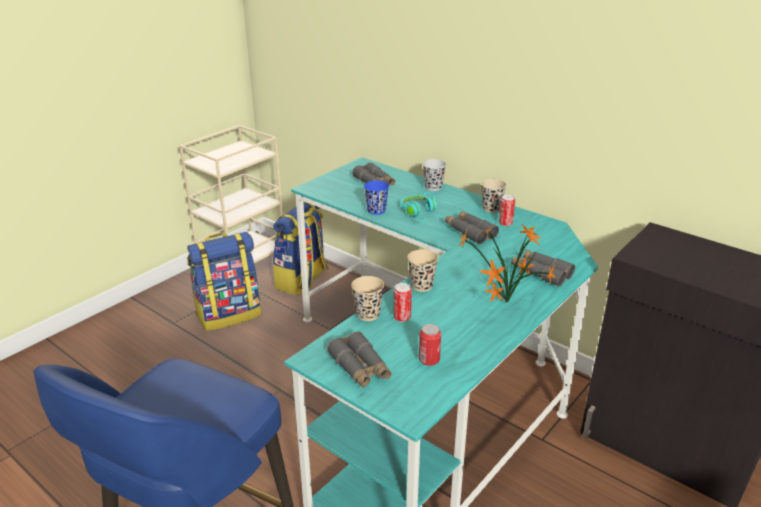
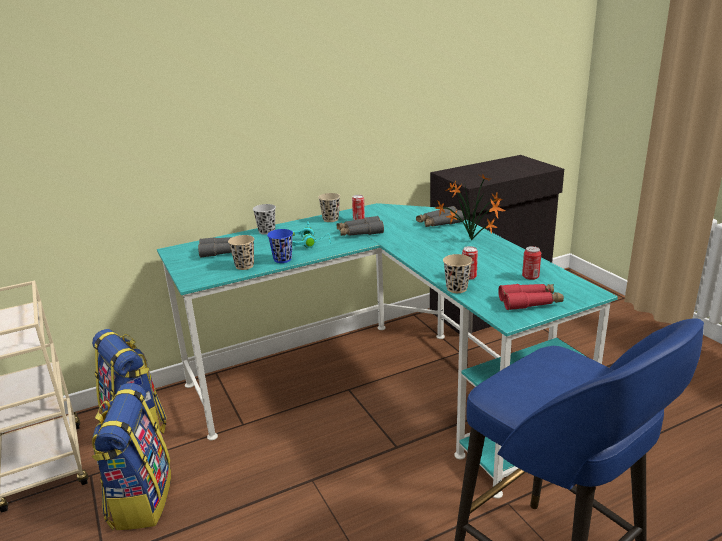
camera: 65 degrees left, 5 degrees down
(360, 368) = (530, 302): grey binoculars -> red binoculars
(421, 286) = (428, 263): beige cup -> beige cup (244, 266)

